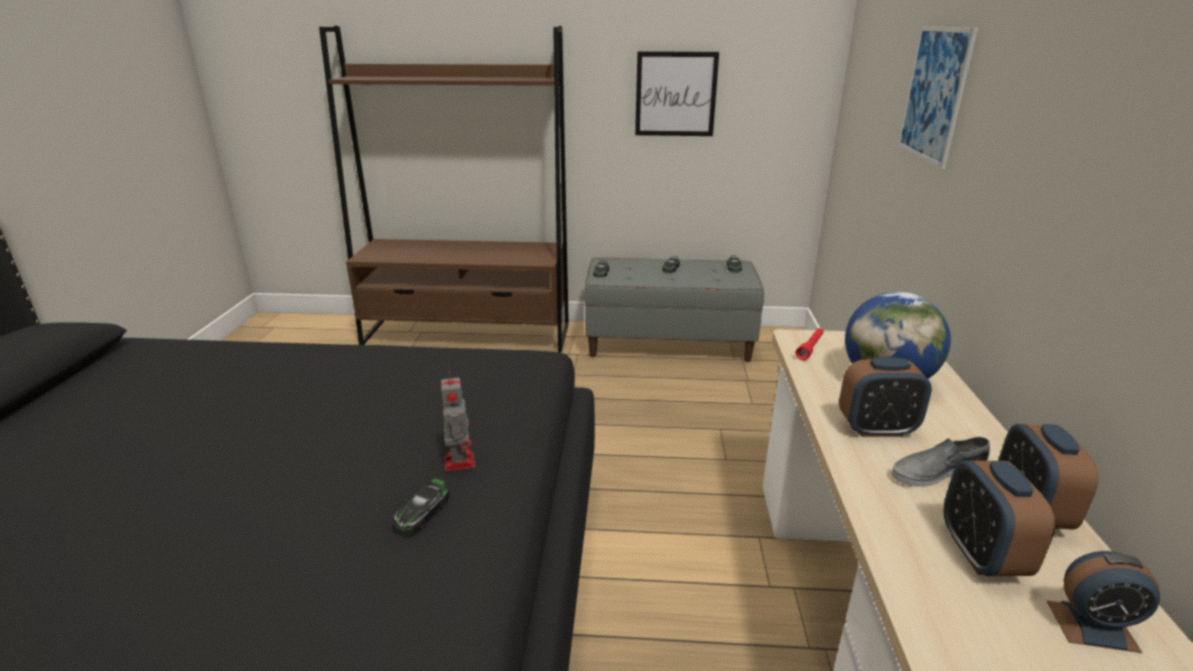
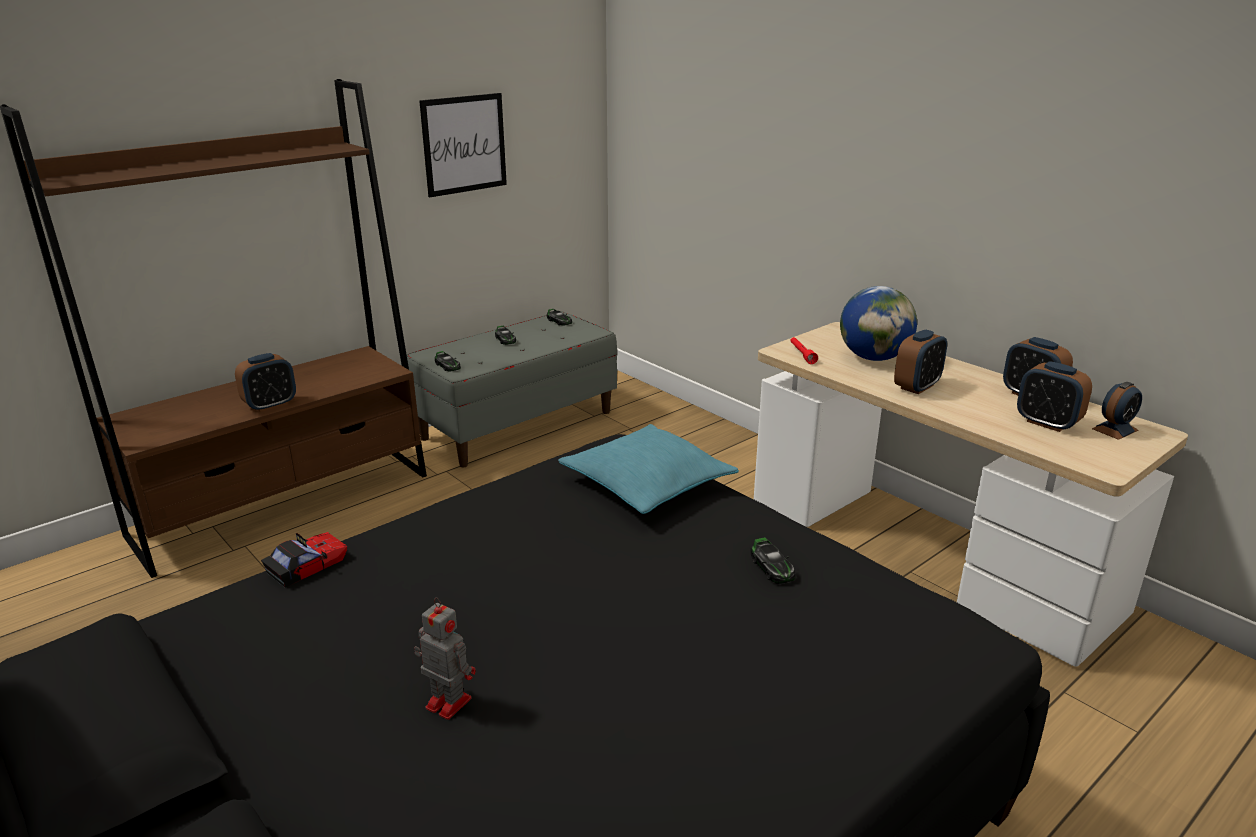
camera: 45 degrees left, 0 degrees up
(244, 346) = (306, 565): none -> toy car
(449, 259) = (270, 405): none -> alarm clock
(459, 461) = (722, 531): toy robot -> toy robot (446, 702)
(493, 395) = (647, 483): none -> turquoise pillow
(934, 94) = (784, 127): picture -> none
(936, 471) = (975, 395): grey shoe -> none

